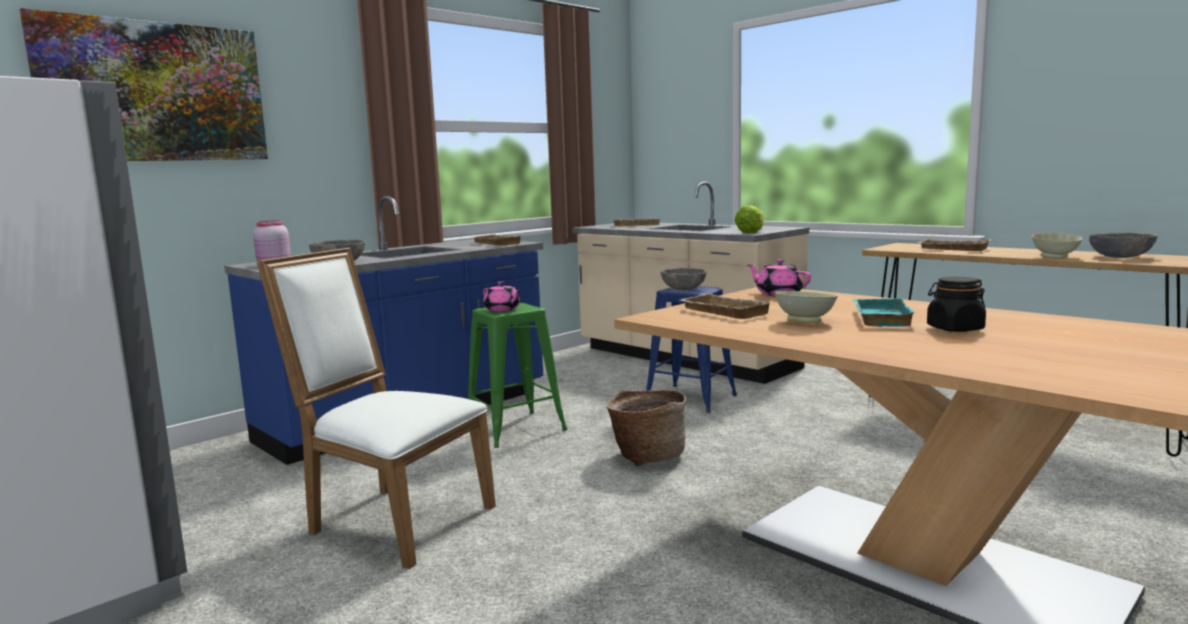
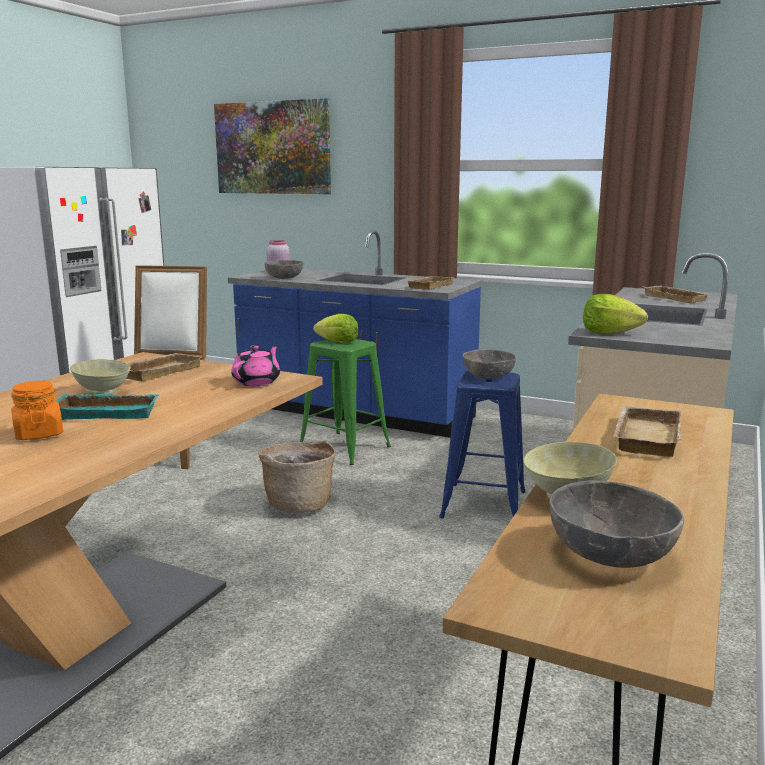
camera: 70 degrees right, 5 degrees up
(502, 309) = (338, 342): pink teapot -> lettuce
(954, 329) = (38, 434): black jar -> orange jar

